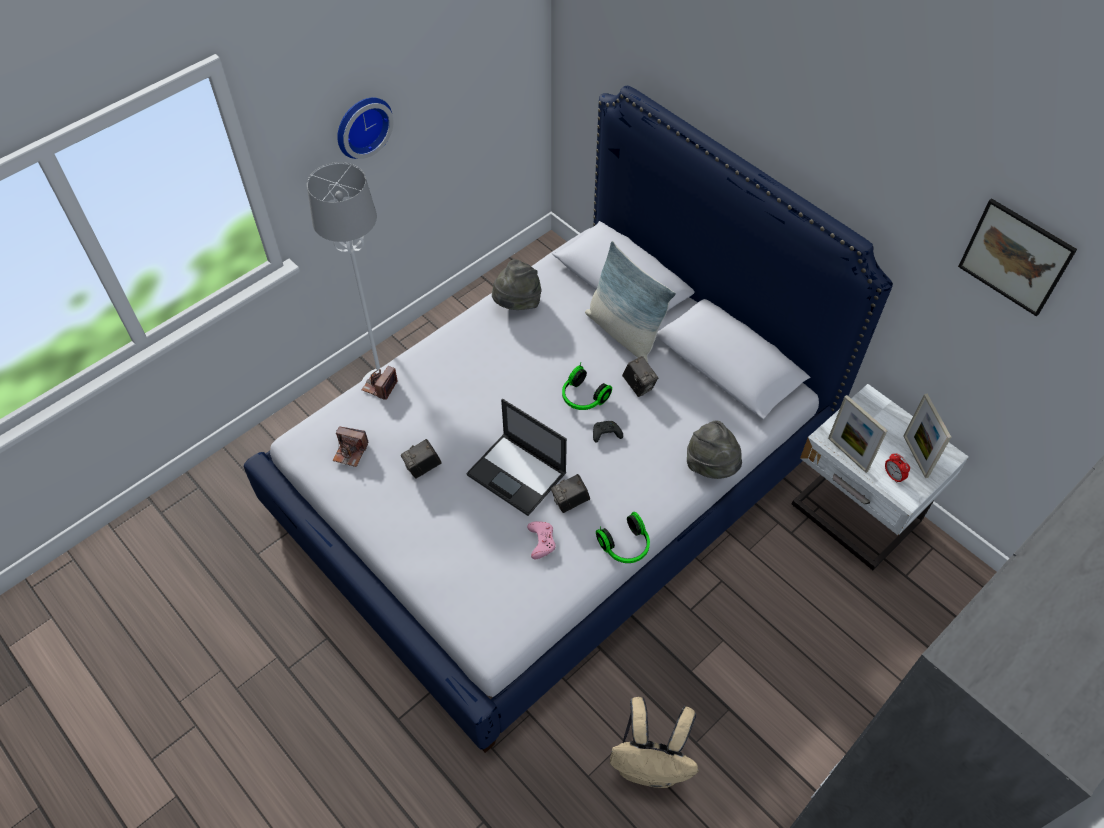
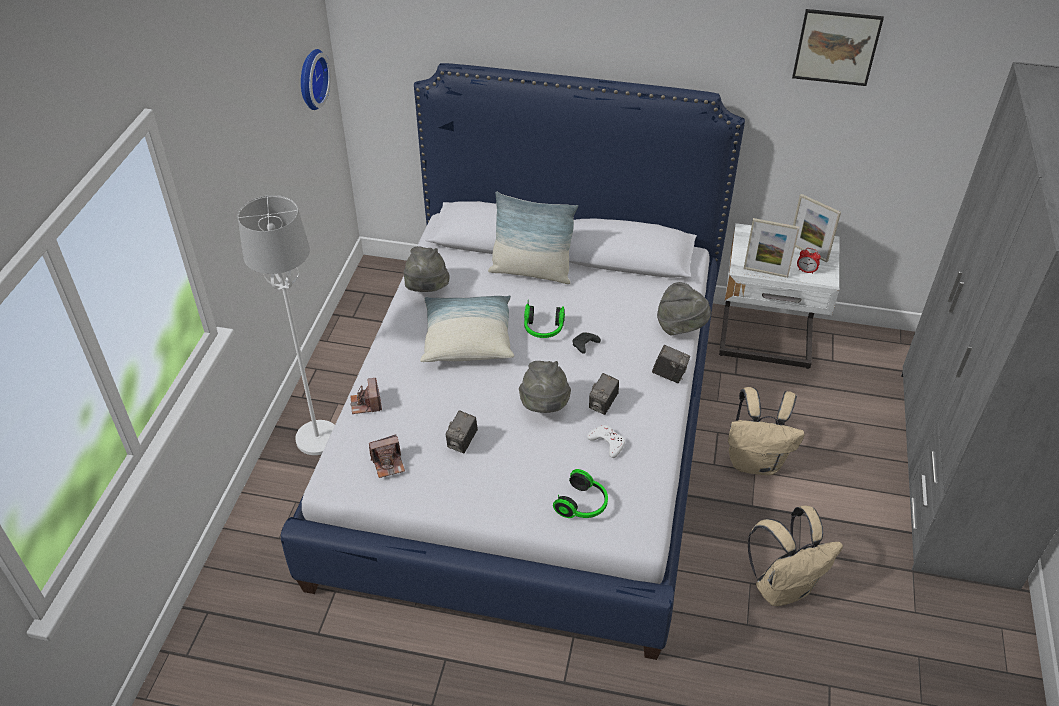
camera: 35 degrees left, 10 degrees down
(361, 125) = (244, 167): wall clock -> wall clock (310, 79)
(510, 371) = (467, 339): none -> pillow
(518, 474) = (544, 407): laptop -> grey hat
(541, 541) = (607, 443): pink game controller -> white game controller
(625, 546) = (672, 412): headphones -> headphones (583, 505)
(639, 385) = (577, 301): camera -> camera (669, 374)
(732, 632) = (756, 462): none -> beige backpack

